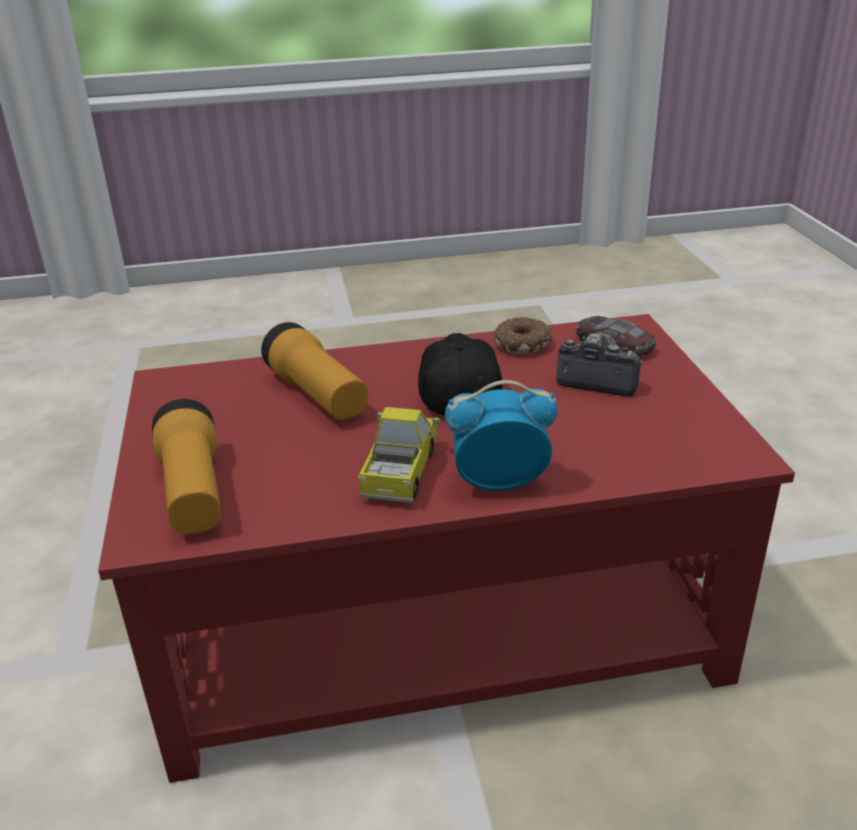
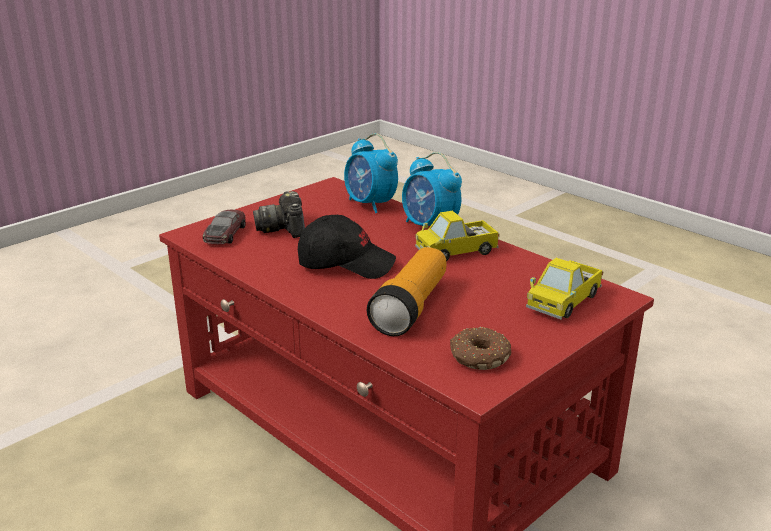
camera: 125 degrees left, 5 degrees down
(193, 491) = (563, 302): flashlight -> toy truck
(457, 390) = (346, 263): black cap -> black cap turned 135 degrees counterclockwise
(522, 343) = (252, 261): donut -> donut (478, 357)
(631, 463) = (370, 204): none -> alarm clock

